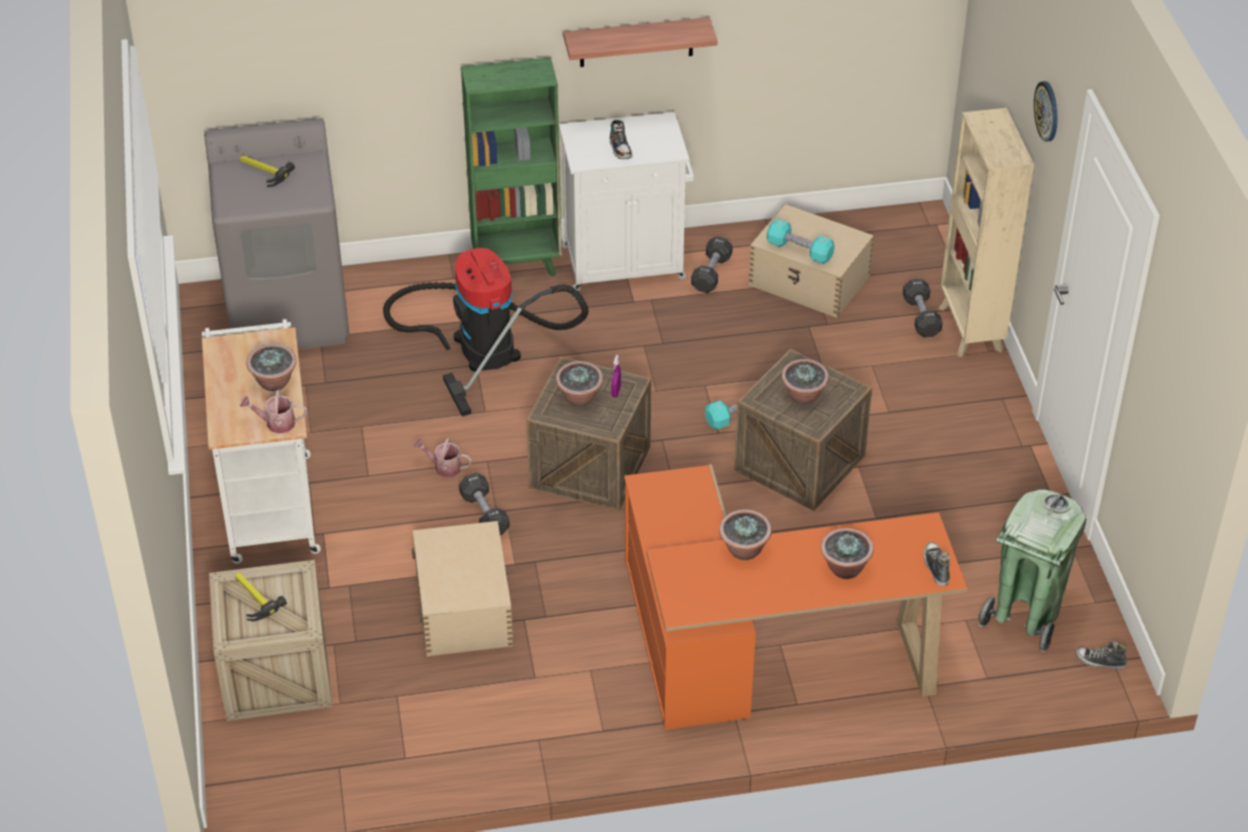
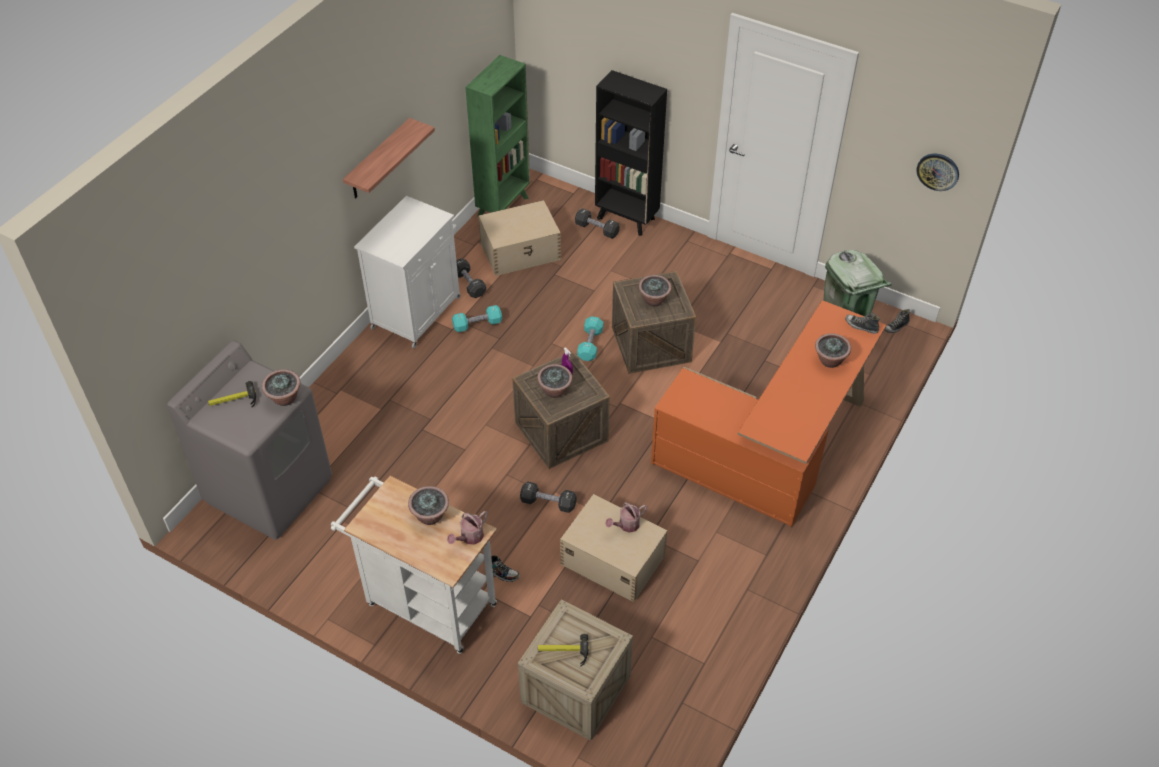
camera: 50 degrees left, 5 degrees up
(444, 467) = (490, 497): watering can -> watering can (626, 525)
(482, 343) = (407, 415): vacuum cleaner -> none
(517, 265) = (362, 358): green bookcase -> green bookcase (504, 206)
(620, 149) = (410, 235): shoe -> shoe (502, 573)
(744, 550) = (778, 392): potted plant -> potted plant (285, 399)
(799, 251) = (522, 234): turquoise dumbbell -> turquoise dumbbell (477, 324)
(970, 330) = (627, 219): beige bookcase -> black bookcase
(1047, 111) = (671, 50): wall clock -> wall clock (938, 171)

